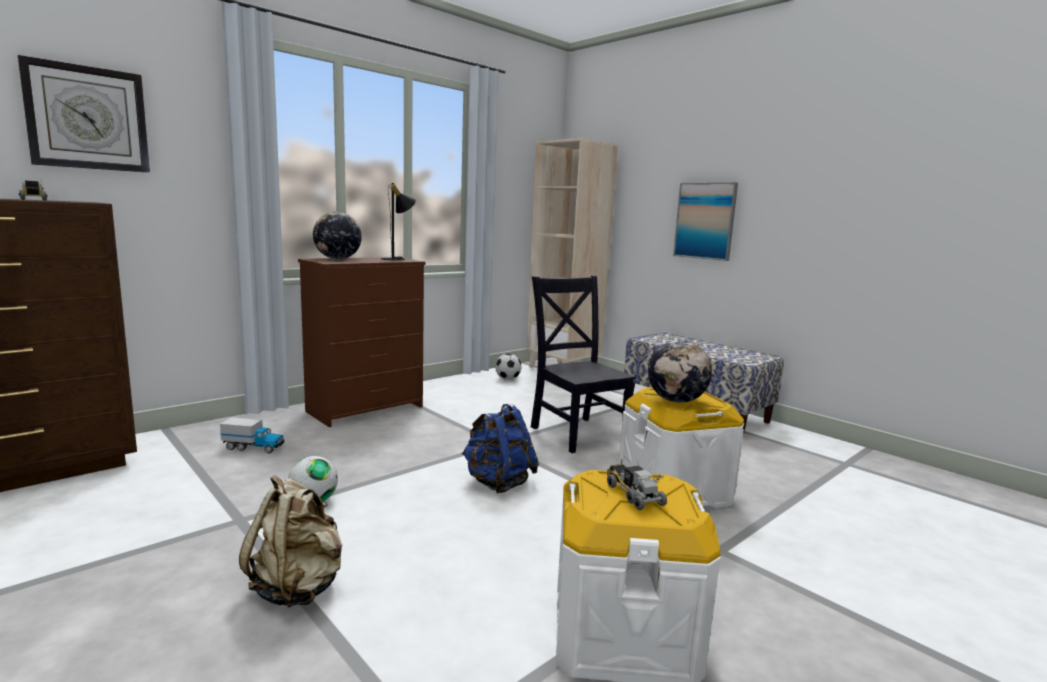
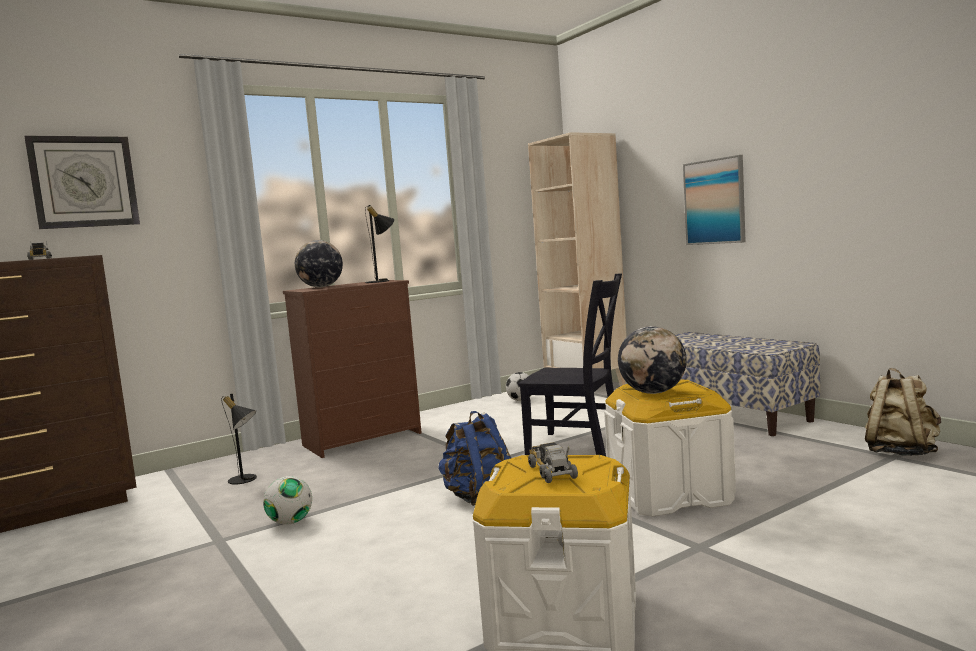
camera: 10 degrees right, 5 degrees down
(254, 447) = (246, 480): toy truck -> black table lamp
(298, 587) = (258, 592): beige backpack -> beige backpack (901, 452)
(576, 432) = (579, 446): black chair -> black chair turned 135 degrees clockwise

